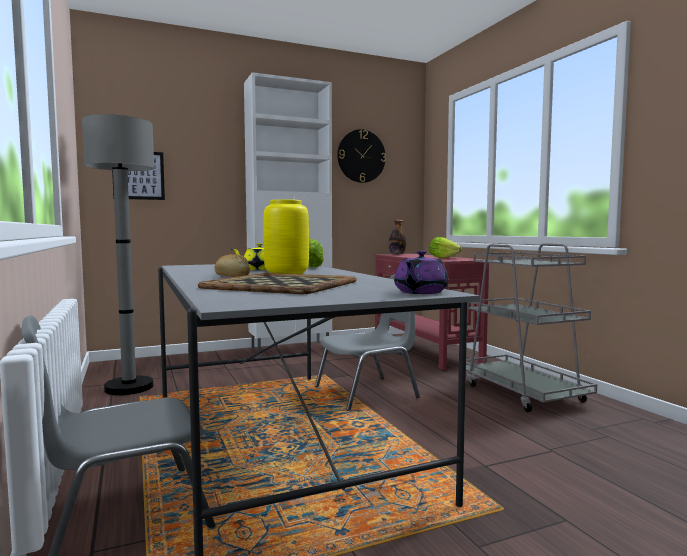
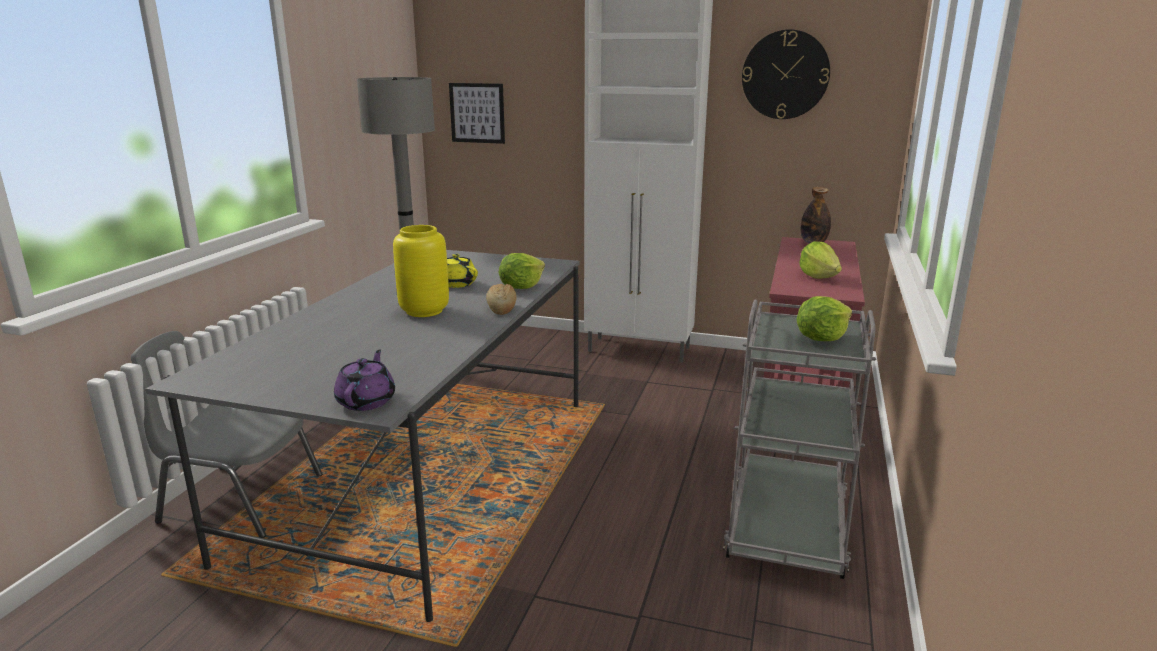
camera: 40 degrees right, 15 degrees up
(232, 277) = (371, 305): bread -> bread (501, 308)
(279, 284) = (340, 340): tray -> none
(368, 392) = (602, 449): grey chair -> none
(420, 292) = (367, 401): purple teapot -> purple teapot turned 120 degrees clockwise
(530, 261) = (821, 338): none -> lettuce

